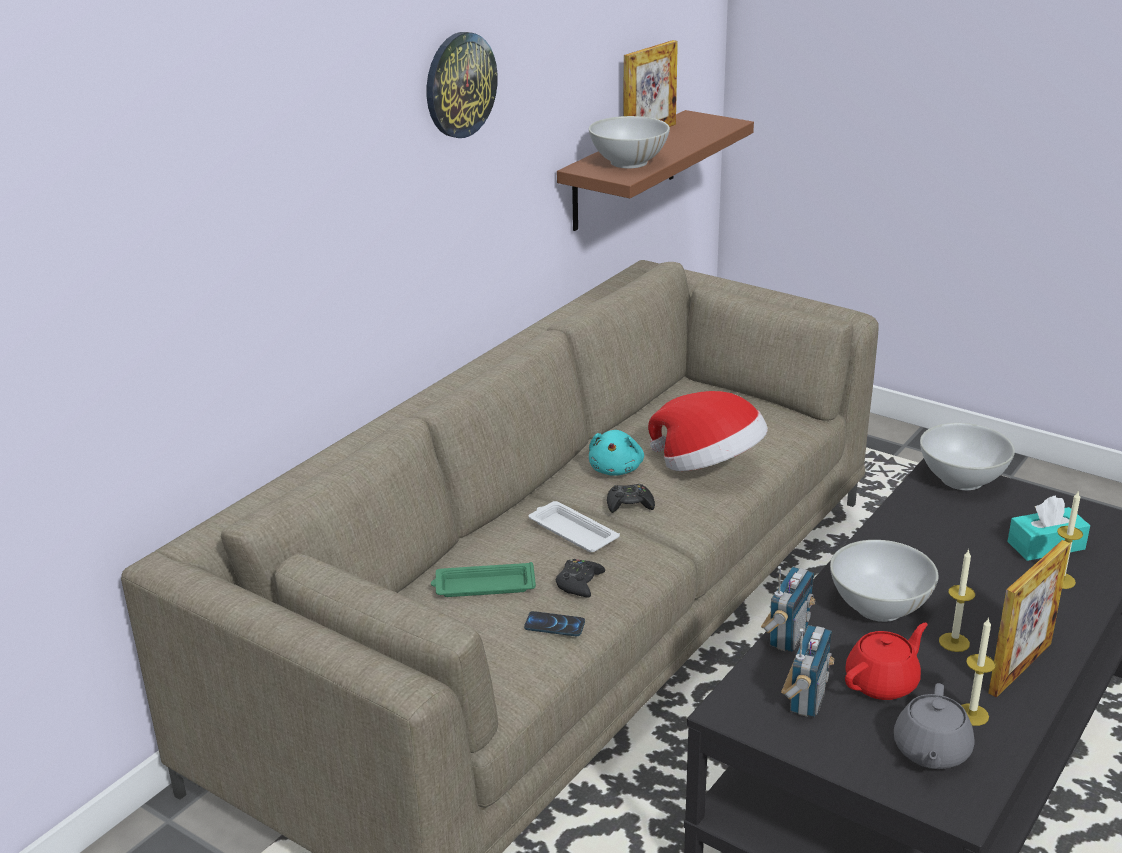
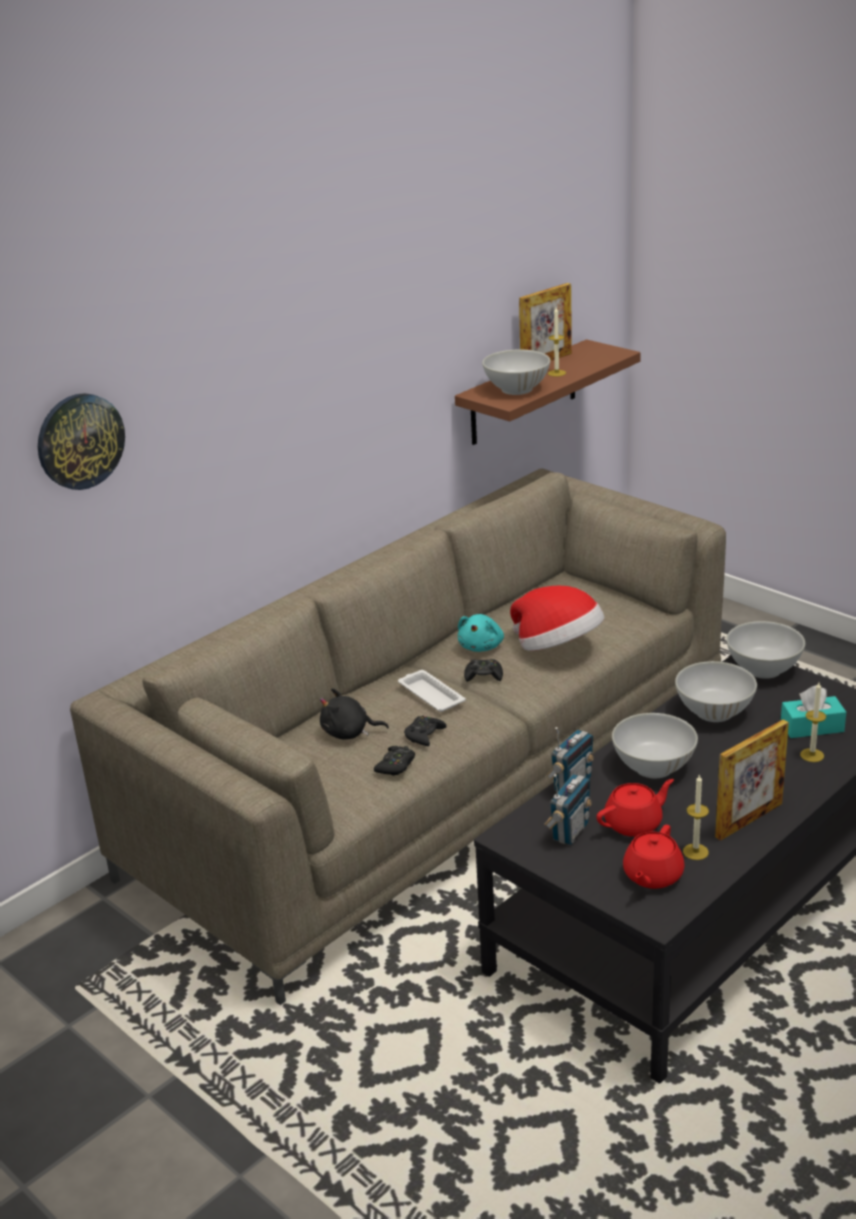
camera: 10 degrees right, 0 degrees up
(459, 85) = (360, 331): wall clock -> wall clock (80, 441)
(483, 586) = (349, 733): green tray -> black plush toy
(554, 625) = (396, 765): phone -> black game controller
(925, 533) = (714, 712): none -> white bowl
(931, 751) = (652, 876): grey teapot -> red teapot
(954, 642) = (703, 797): candle -> candle (556, 373)

